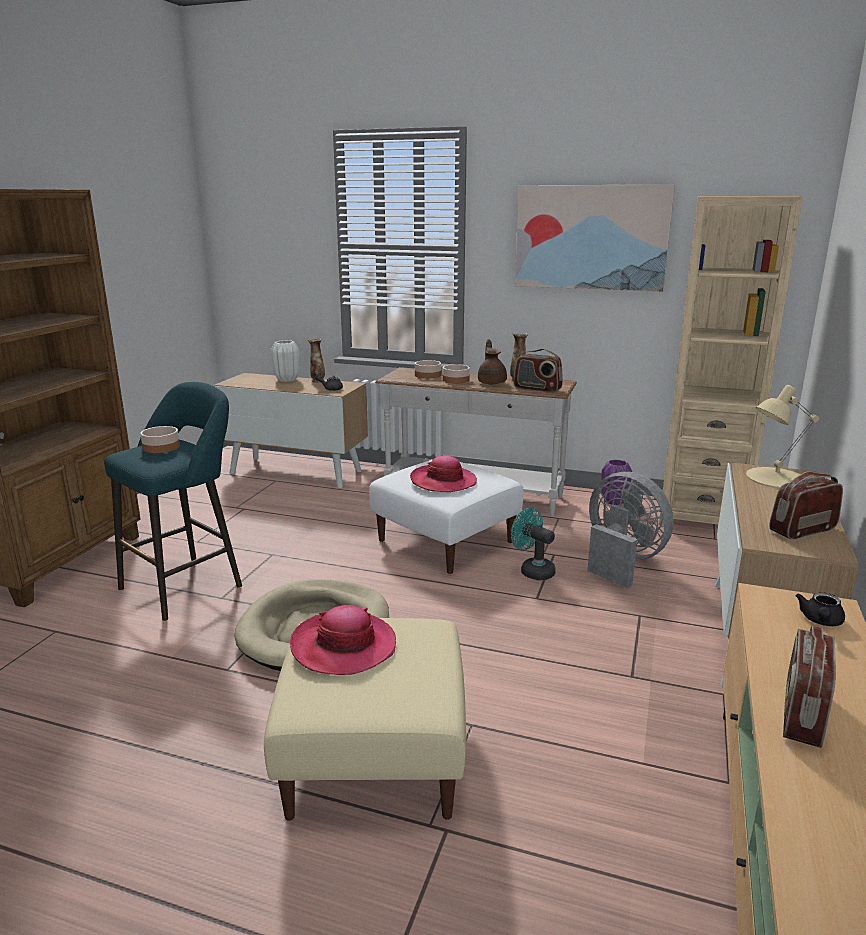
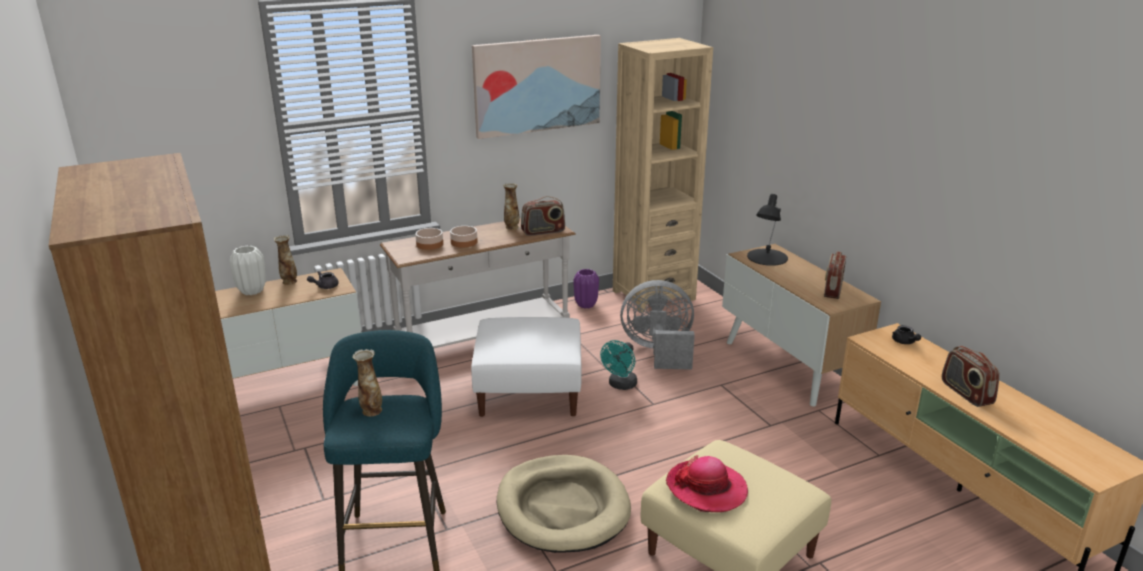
camera: 45 degrees left, 5 degrees up
(161, 447) = (371, 411): bowl -> vase
(443, 481) = (532, 340): hat -> none
(492, 382) = (496, 235): brown teapot -> none
(532, 570) = (620, 385): turquoise fan -> turquoise fan turned 60 degrees counterclockwise
(775, 478) = (766, 257): beige table lamp -> black table lamp

